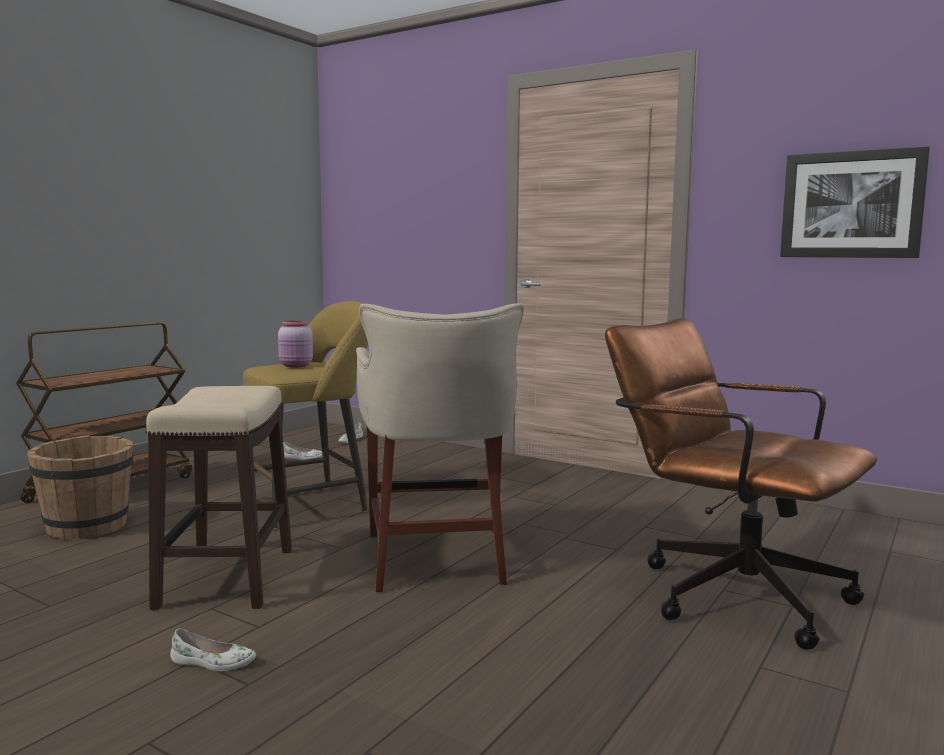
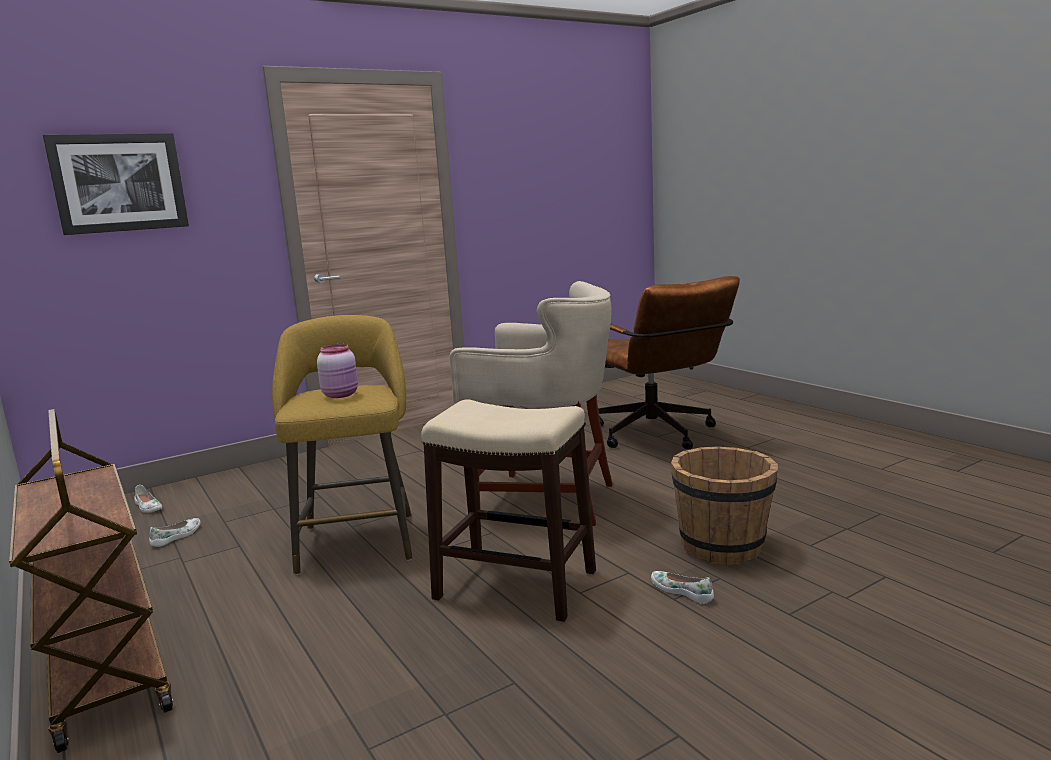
camera: 65 degrees left, 5 degrees up
(87, 527) = (266, 678): brown bucket -> brown bucket (723, 546)
(213, 662) = (682, 591): white shoe -> white shoe turned 75 degrees counterclockwise
(726, 590) = (658, 436): brown office chair -> brown office chair turned 90 degrees counterclockwise
(851, 205) = (548, 193): picture -> picture (119, 183)

